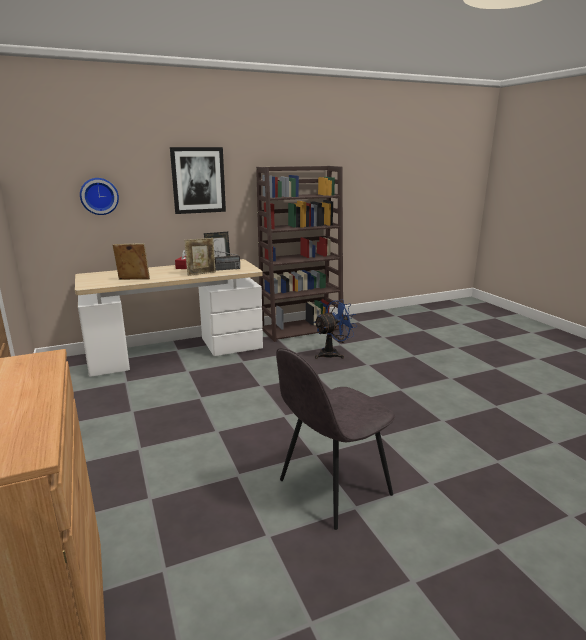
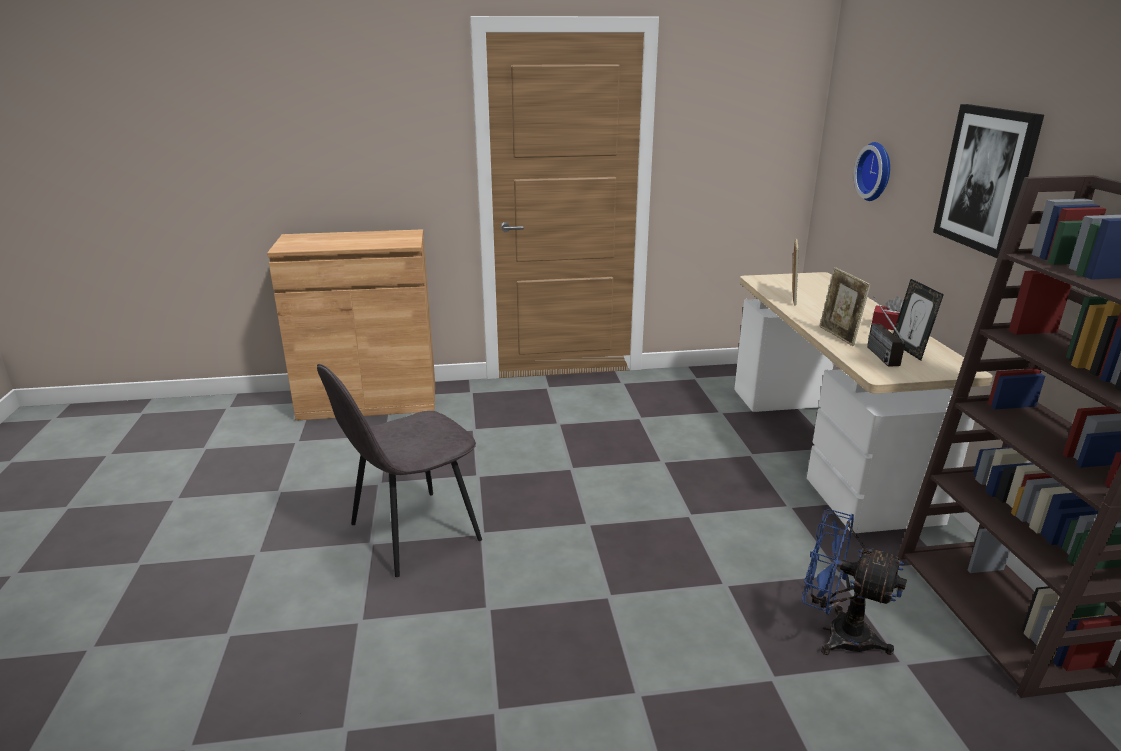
camera: 105 degrees right, 5 degrees up
(332, 488) = (411, 533): grey chair -> grey chair turned 105 degrees counterclockwise
(333, 354) = (836, 633): blue fan -> blue fan turned 135 degrees clockwise

